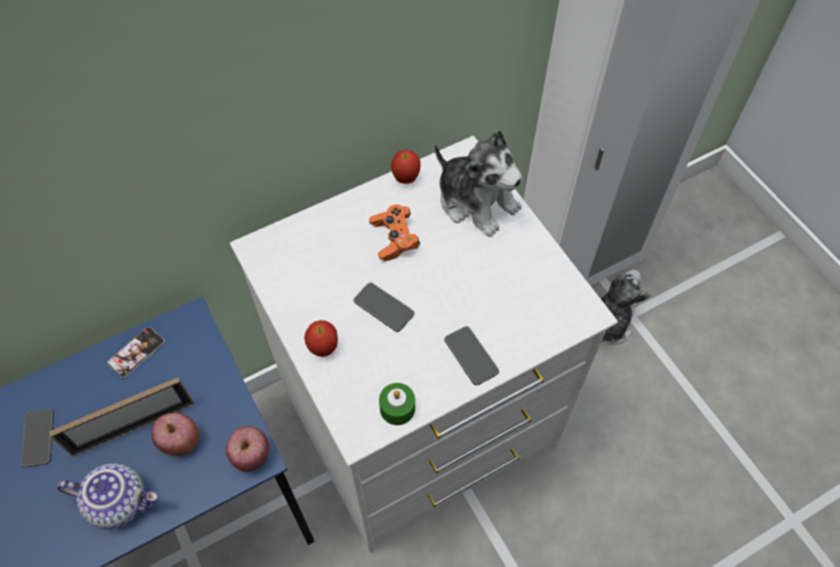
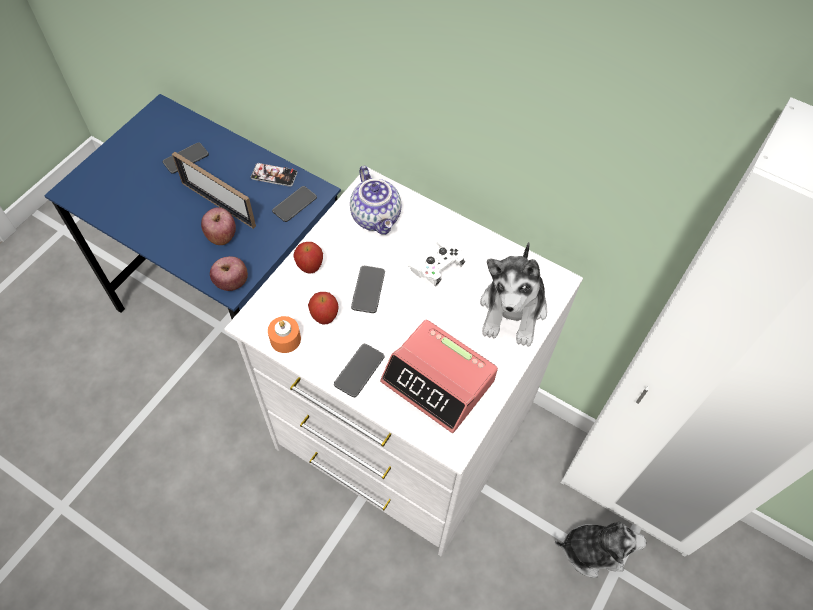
camera: 60 degrees right, 0 degrees up
(120, 501) = (164, 226): teapot -> teapot (377, 217)
(191, 349) = (294, 204): none -> phone
(394, 238) = (437, 267): orange game controller -> white game controller
(397, 408) = (285, 339): green candle -> orange candle
(406, 178) = (501, 249): apple -> apple (325, 317)
(518, 294) = (438, 381): none -> alarm clock

